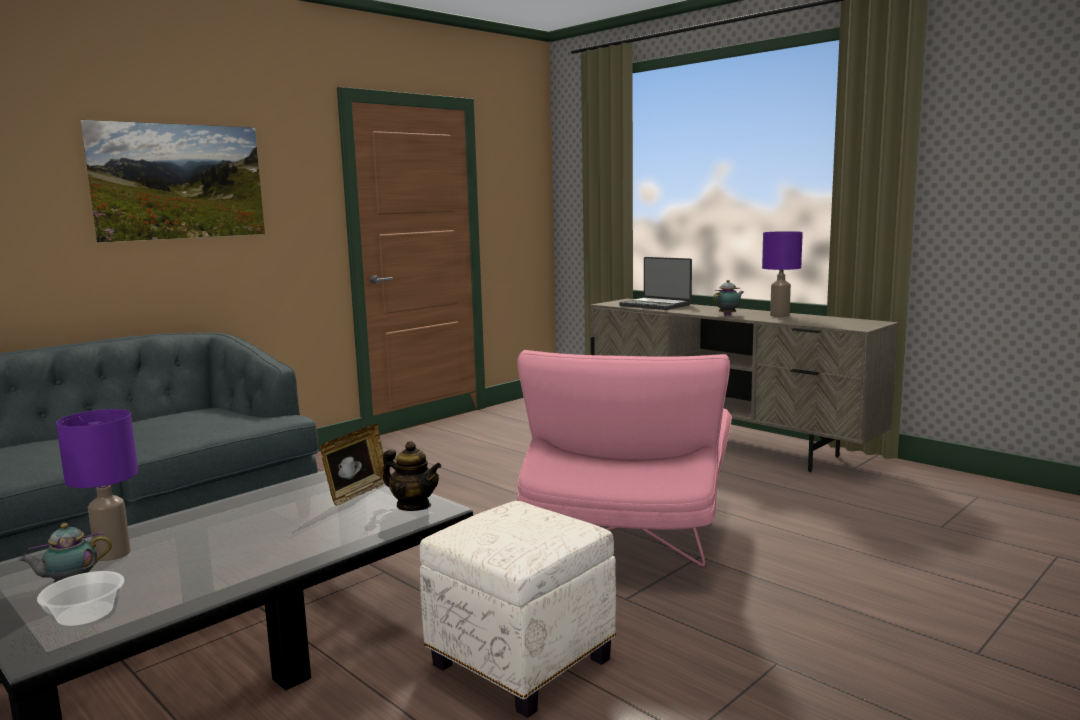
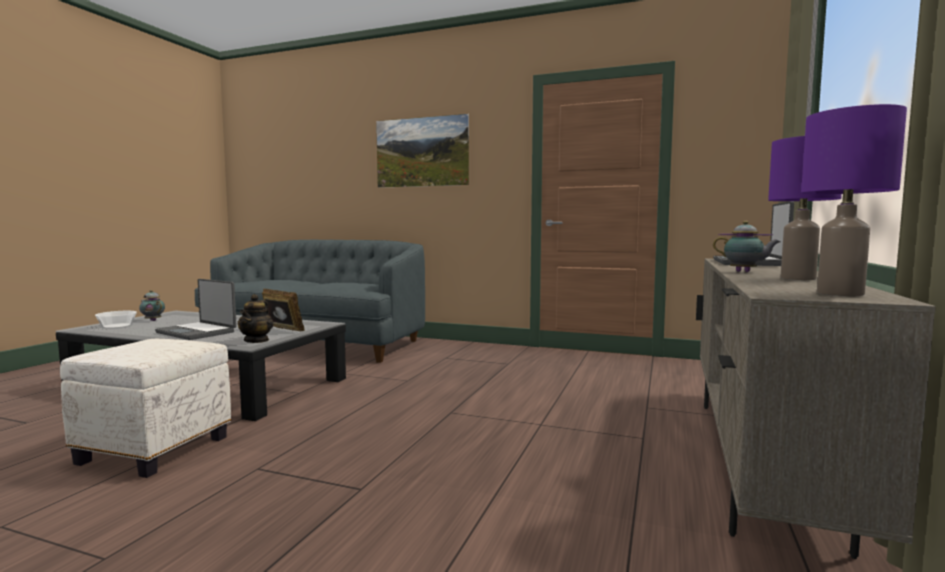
camera: 65 degrees right, 5 degrees down
(113, 553) = (192, 318): purple table lamp -> purple table lamp (840, 293)
(284, 542) = (197, 332): none -> laptop
(357, 493) = (282, 330): picture frame -> picture frame turned 150 degrees counterclockwise
(629, 532) = (407, 449): pink armchair -> none

